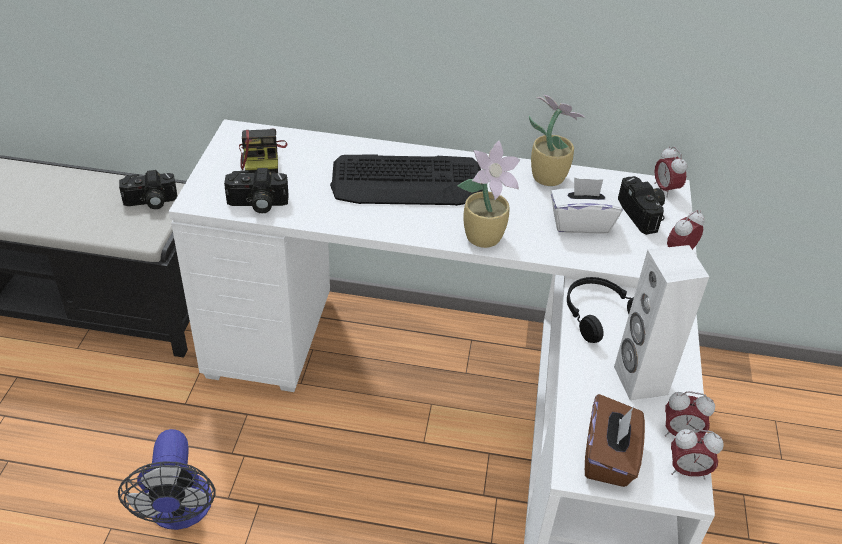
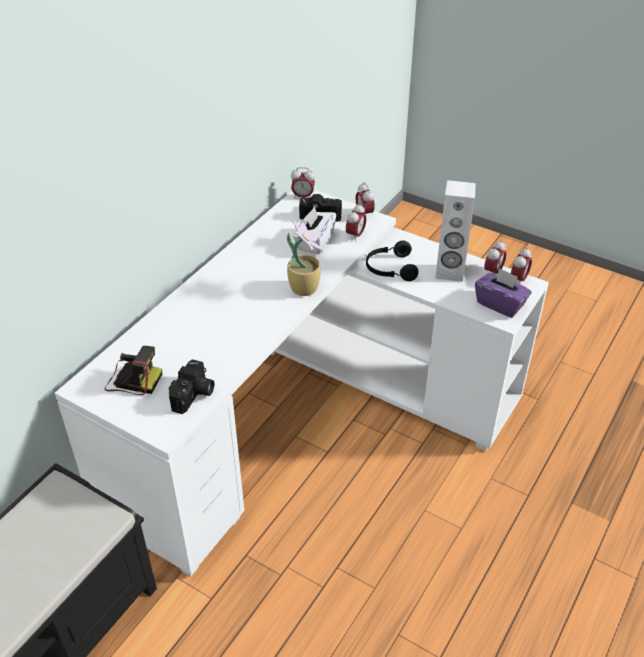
camera: 65 degrees left, 0 degrees up
(150, 202) = (58, 507): camera -> none
(180, 512) = (322, 623): fan -> none
(408, 182) = (220, 306): keyboard -> none
(547, 176) = (257, 240): potted plant -> none
(609, 457) = (500, 304): brown tissue box -> purple tissue box
(625, 256) = (355, 235): none -> alarm clock

